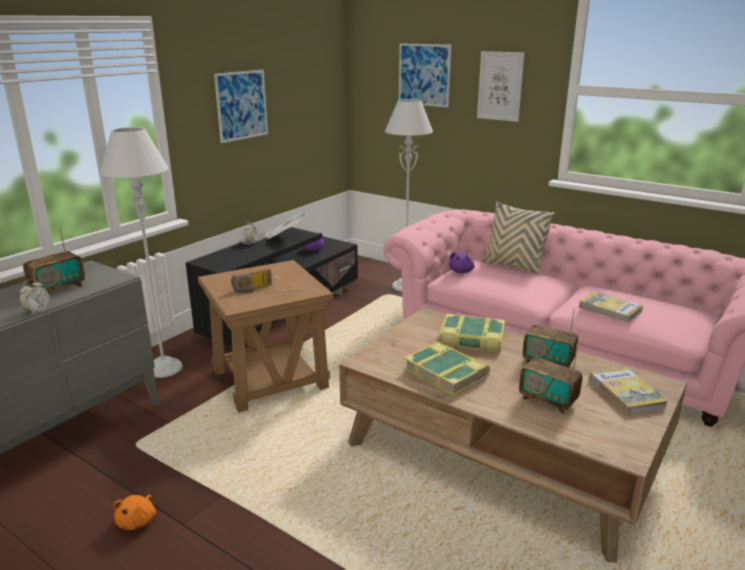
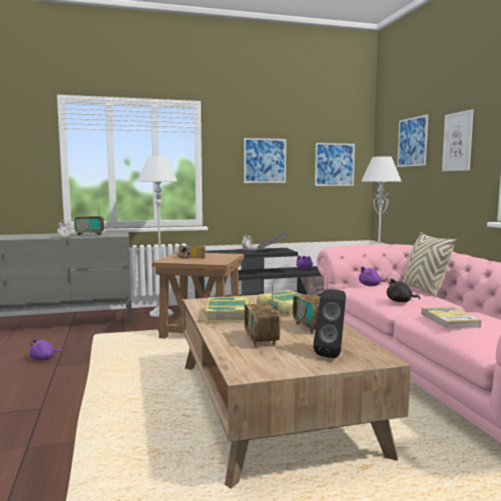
camera: 40 degrees right, 15 degrees down
(138, 521) = (44, 358): orange plush toy -> purple plush toy
(314, 99) = (334, 164): none -> picture
(529, 291) = (401, 301): none -> black plush toy
(625, 393) = (332, 353): book -> black speaker

